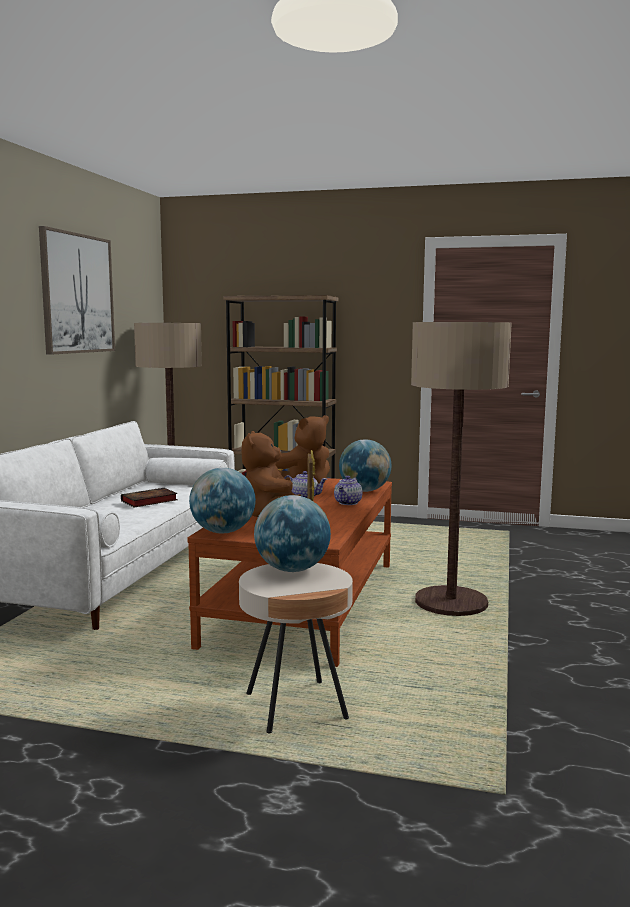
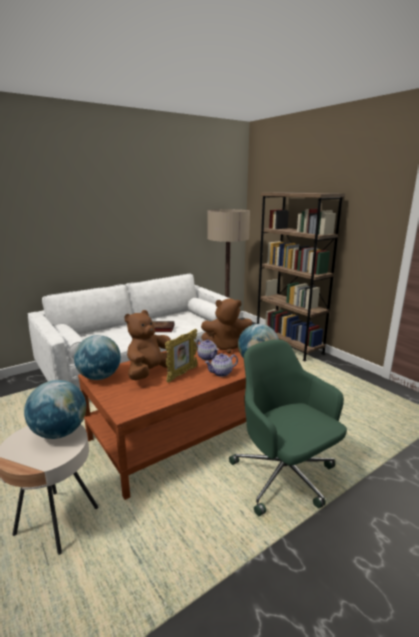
camera: 40 degrees right, 10 degrees up
(77, 293) = (159, 194): picture -> none
(451, 603) = (284, 477): floor lamp -> green office chair

